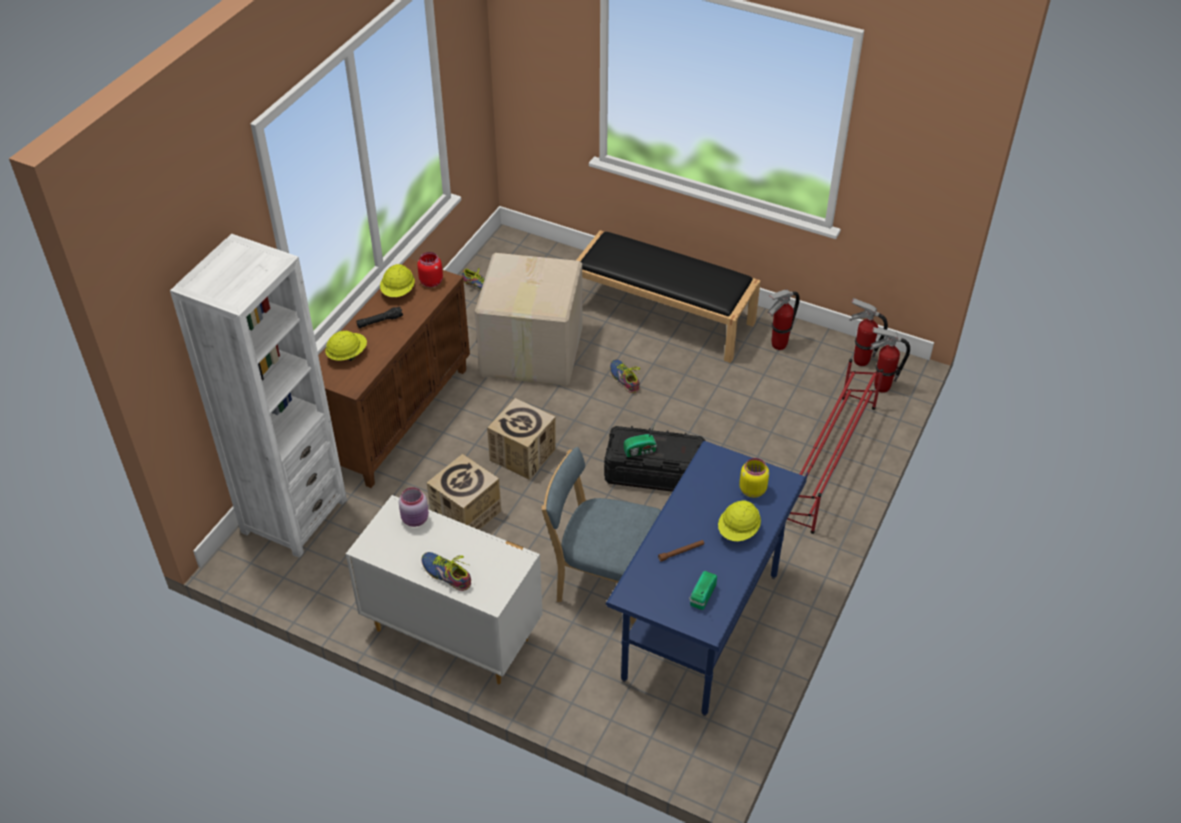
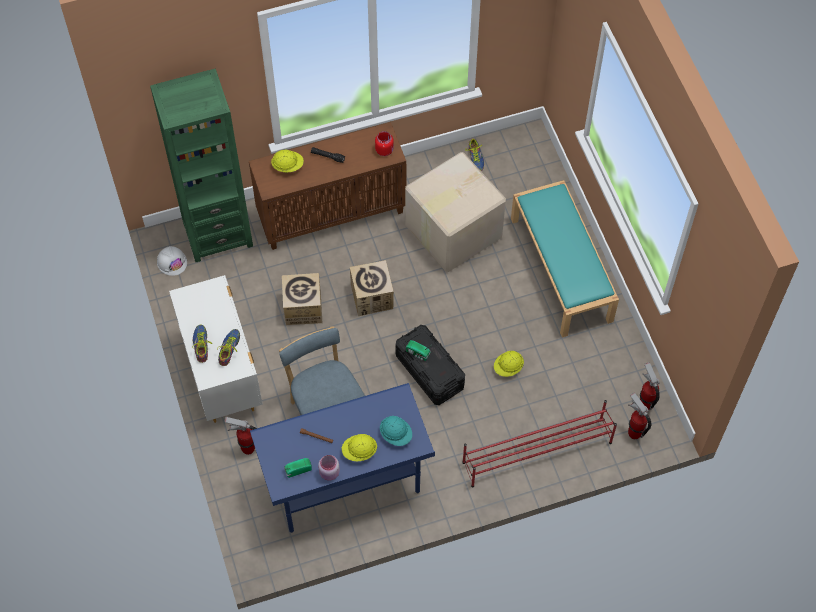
camera: 45 degrees right, 15 degrees up
(271, 576) = (172, 262): none -> white hard hat
(294, 515) = (217, 234): white bookcase -> green bookcase
(398, 291) = (359, 143): yellow hard hat -> yellow hard hat (508, 368)
(416, 519) = (220, 300): pink jar -> pink jar (329, 473)
(624, 379) = (485, 295): shoe -> shoe (229, 349)
(664, 315) = (562, 270): black bench -> turquoise bench
(751, 489) = (396, 434): yellow jar -> turquoise hard hat
(778, 345) = (607, 350): fire extinguisher -> fire extinguisher (247, 448)

